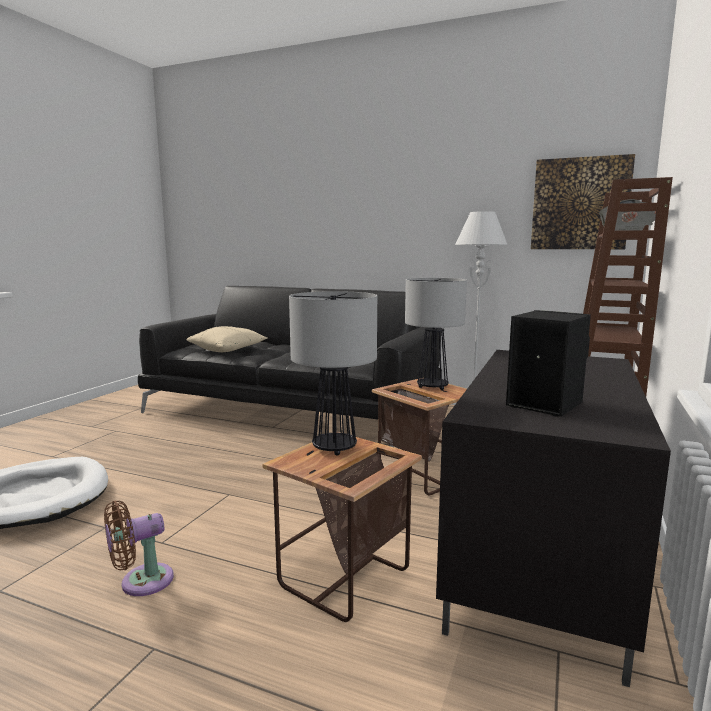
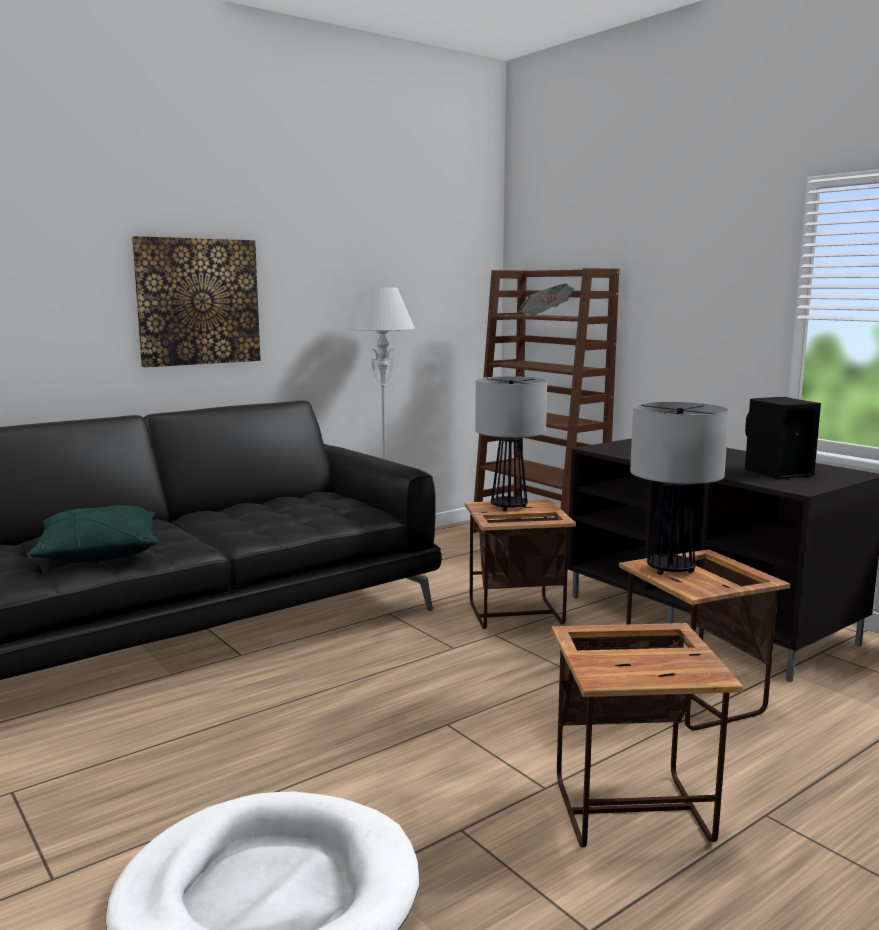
camera: 60 degrees left, 0 degrees up
(141, 582) = (634, 811): brown fan -> side table
(228, 349) = (99, 553): beige pillow -> green pillow
(580, 204) = (449, 278): picture -> picture (198, 301)

